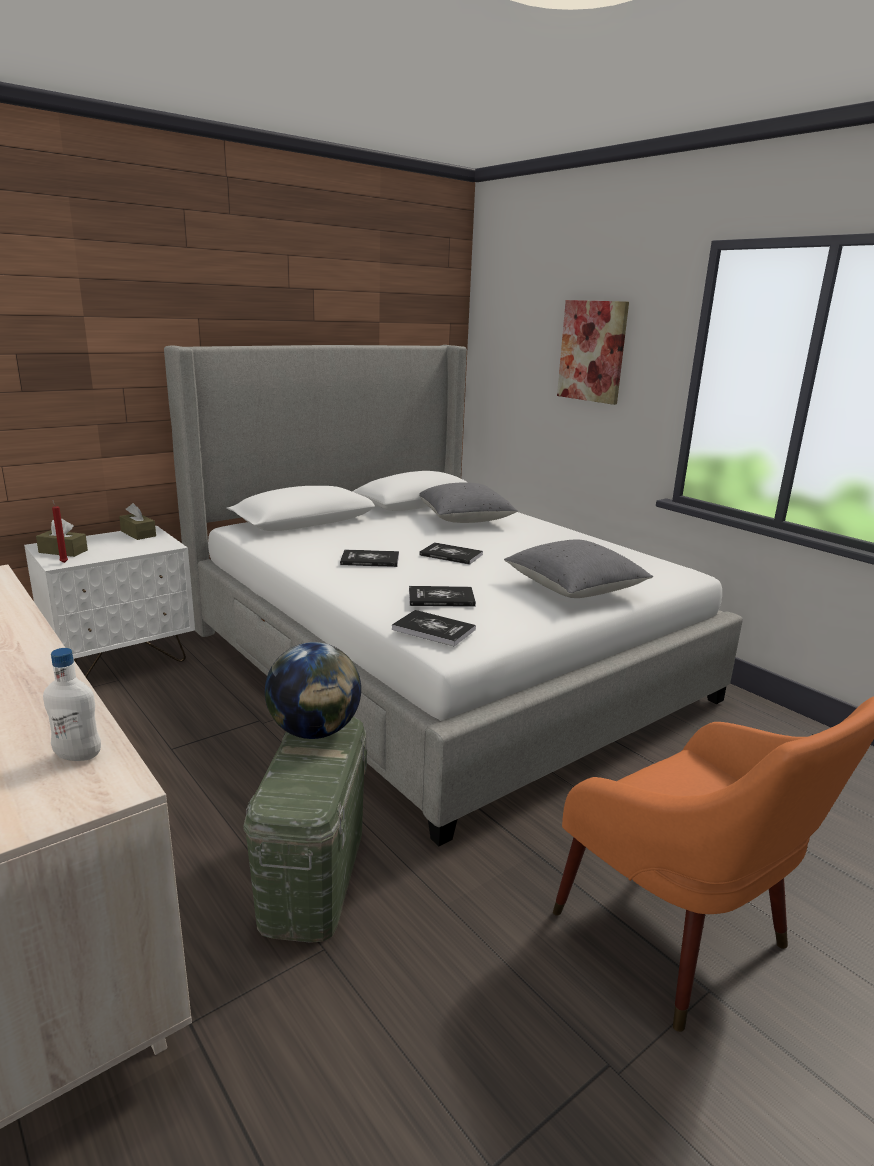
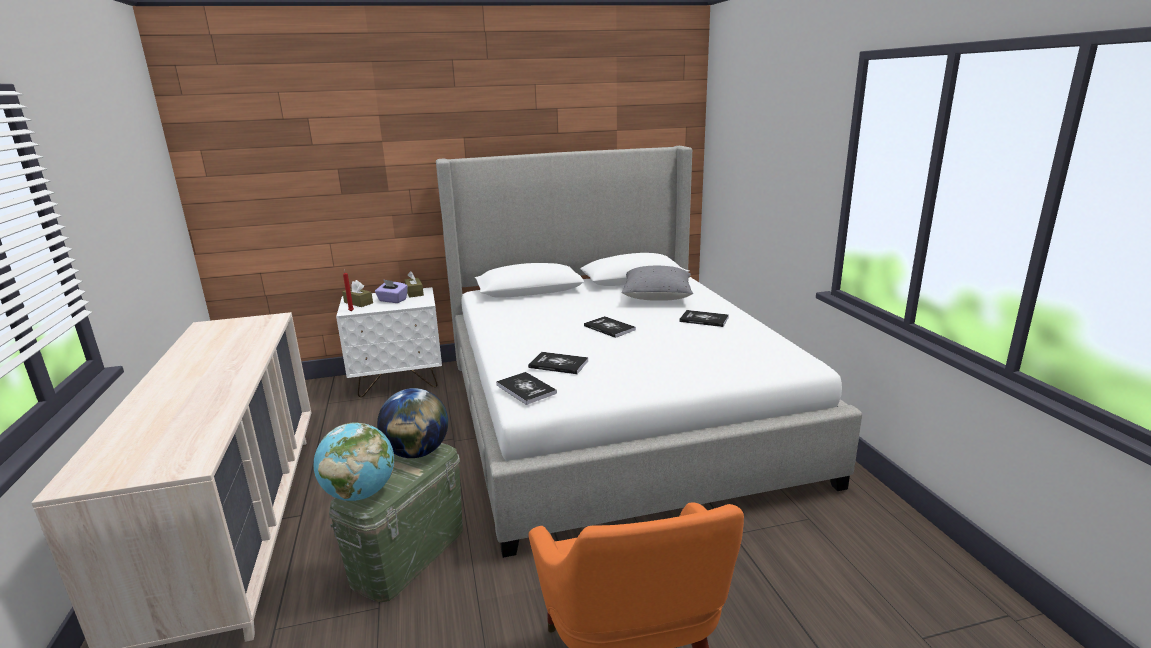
camera: 25 degrees right, 0 degrees up
(78, 755) = (195, 442): white bottle -> none
(115, 545) = (392, 300): none -> purple tissue box
(286, 795) = (360, 493): none -> globe
(370, 560) = (542, 327): book -> book (704, 319)
(574, 589) = (680, 369): grey pillow -> none
(592, 351) = (779, 152): picture -> none

